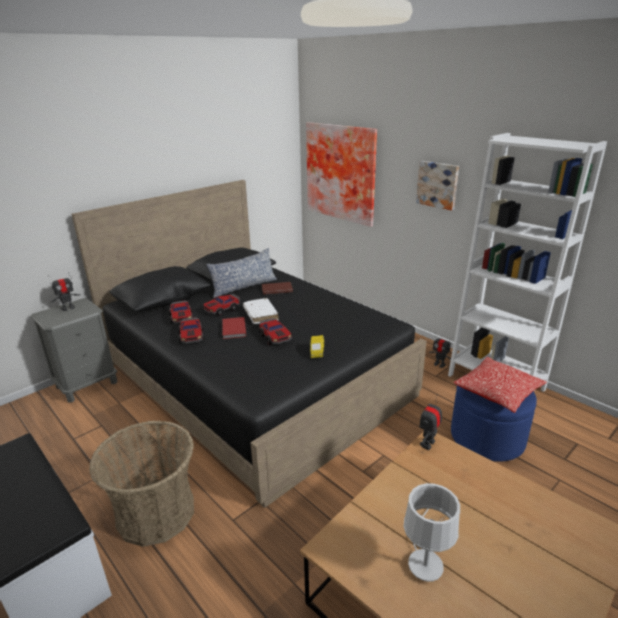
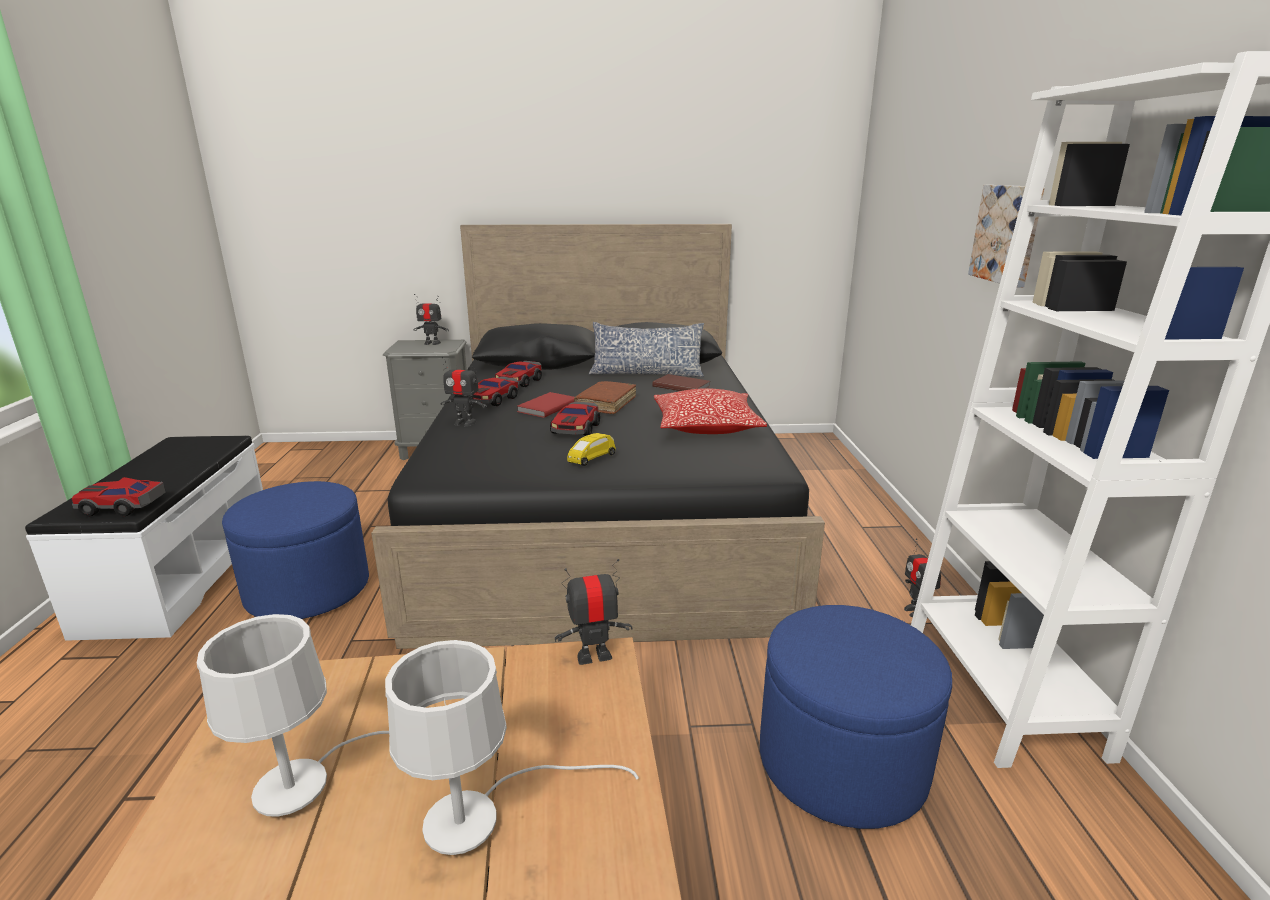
camera: 40 degrees right, 5 degrees down
(155, 512) = (308, 589): basket -> blue ottoman
(208, 358) = (465, 423): none -> toy robot
(222, 309) = (575, 387): toy car -> toy car (122, 506)
(260, 315) = (606, 404): white book -> brown book
(342, 172) = (895, 225): picture -> none
(492, 522) = (482, 819): none -> white table lamp
(497, 392) = (849, 654): pillow -> pillow (706, 427)

